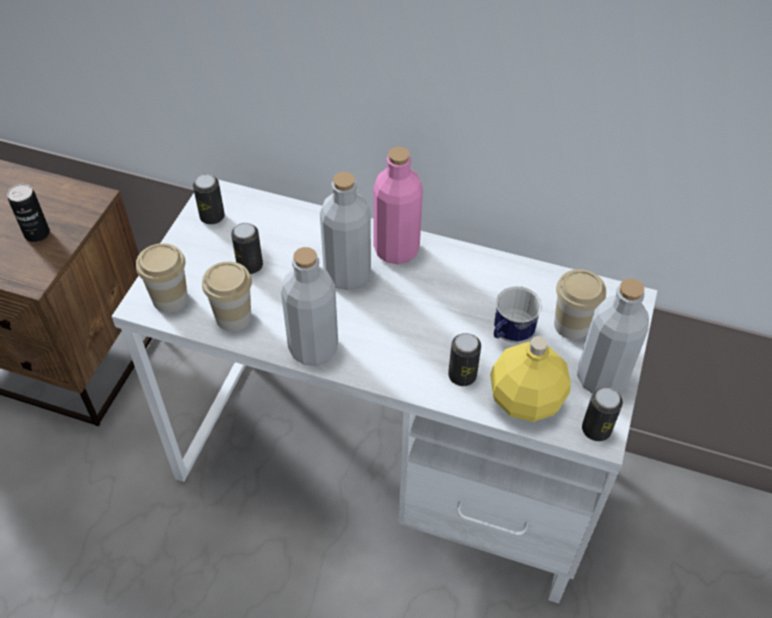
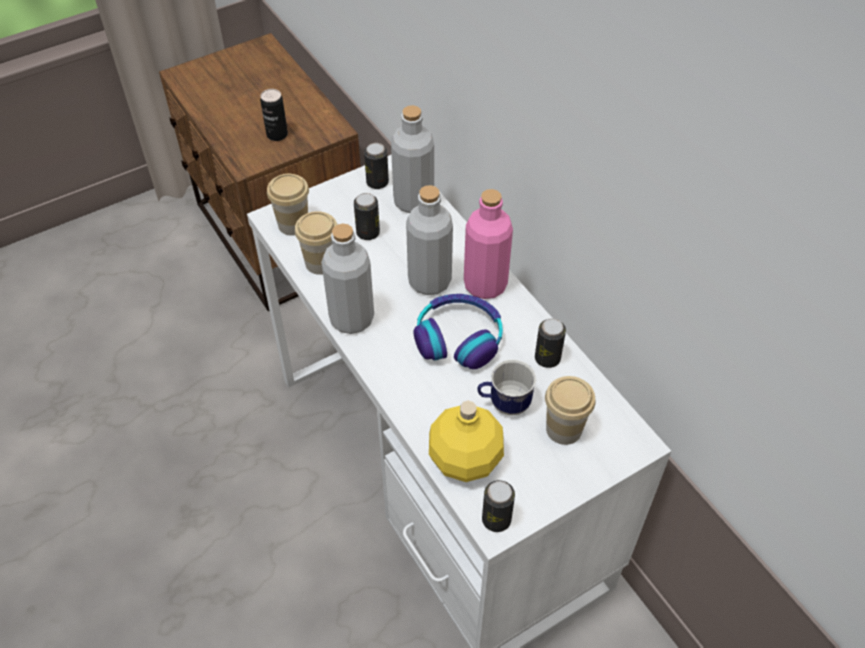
camera: 40 degrees right, 0 degrees up
(420, 306) = (459, 338): none -> headphones
(462, 375) = (436, 408): can -> can (547, 358)
(601, 378) = (543, 485): grey bottle -> grey bottle (413, 201)

